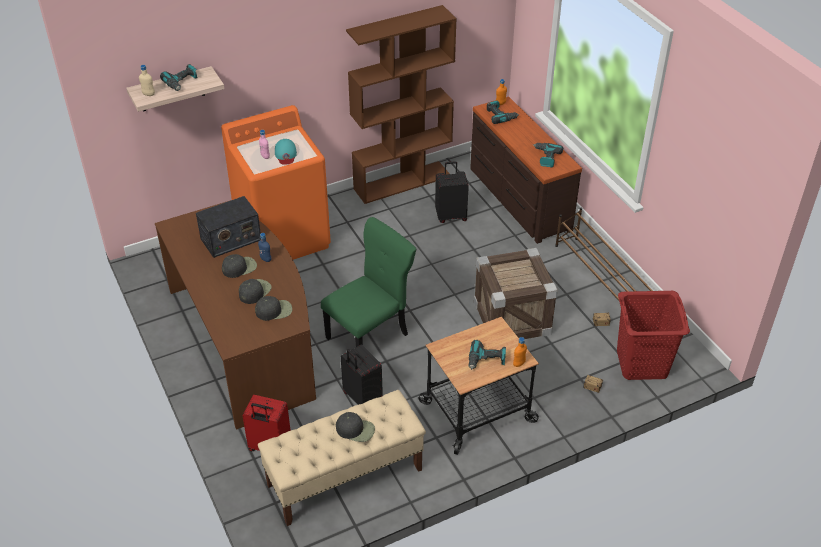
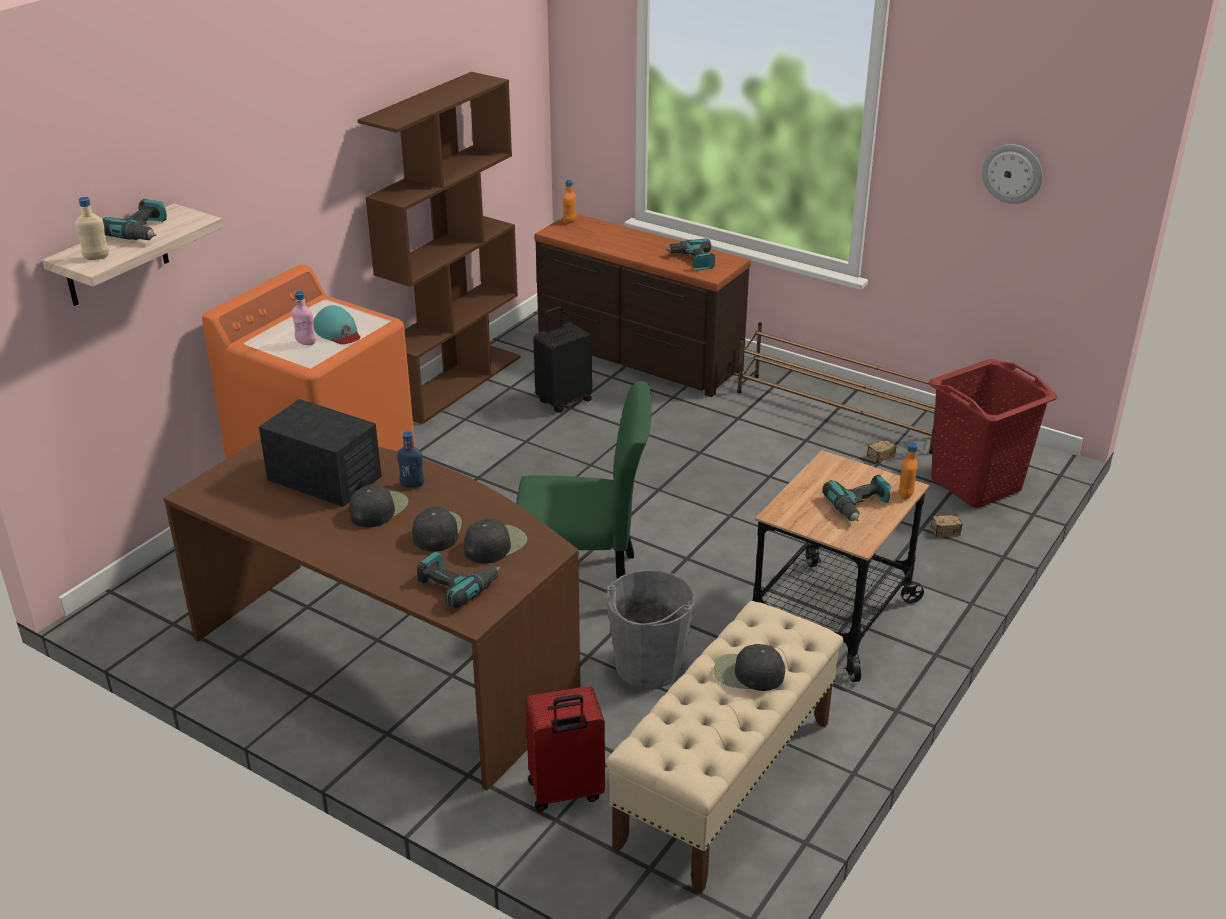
camera: 30 degrees left, 10 degrees down
(230, 239) = (325, 478): radio -> radio turned 90 degrees counterclockwise
(355, 429) = (747, 673): black cap -> black cap turned 150 degrees counterclockwise
(361, 398) = (648, 666): black suitcase -> grey bucket
(370, 335) = (584, 580): green chair -> green chair turned 75 degrees clockwise
(500, 116) = (584, 234): power drill -> power drill (457, 585)
(512, 318) = (764, 491): crate -> none
(715, 180) = (1012, 173): none -> wall clock

